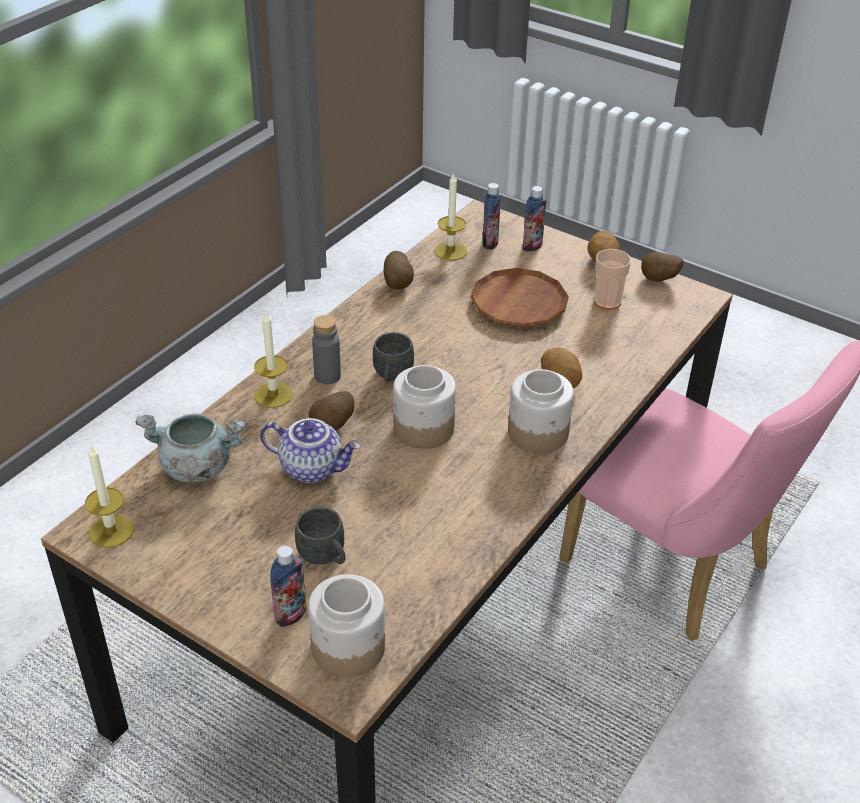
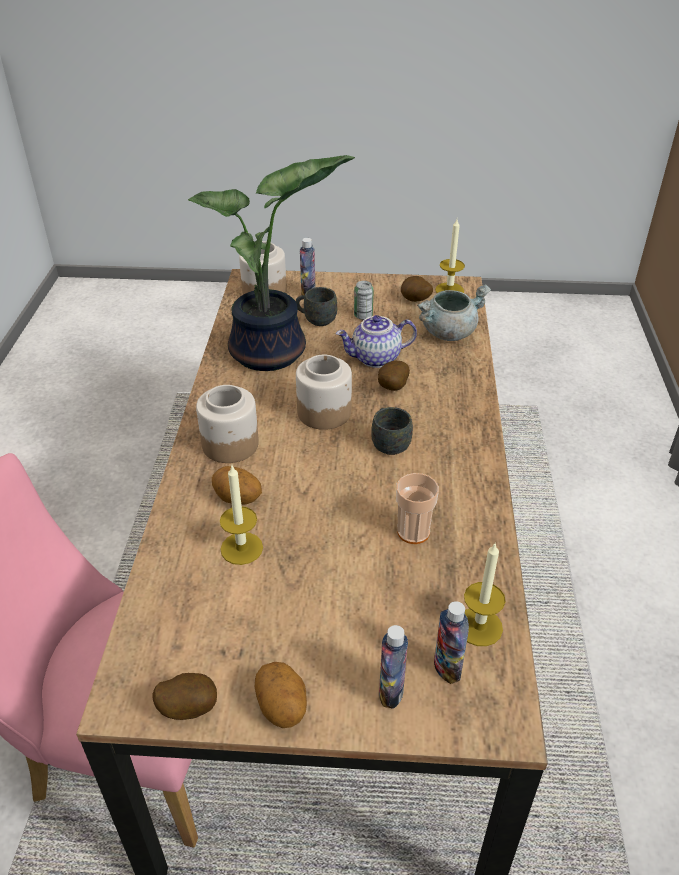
camera: 150 degrees right, 0 degrees up
(262, 537) = (363, 316): none -> can
(273, 395) = (460, 392): candle -> candle (241, 548)
(327, 376) = (439, 422): grey bottle -> none
(398, 284) = (483, 545): potato -> potato (415, 301)
(421, 525) = (272, 354): none -> potted plant
(519, 304) = (339, 578): brown plate -> none
(607, 301) = (240, 632): cup -> cup (413, 532)

